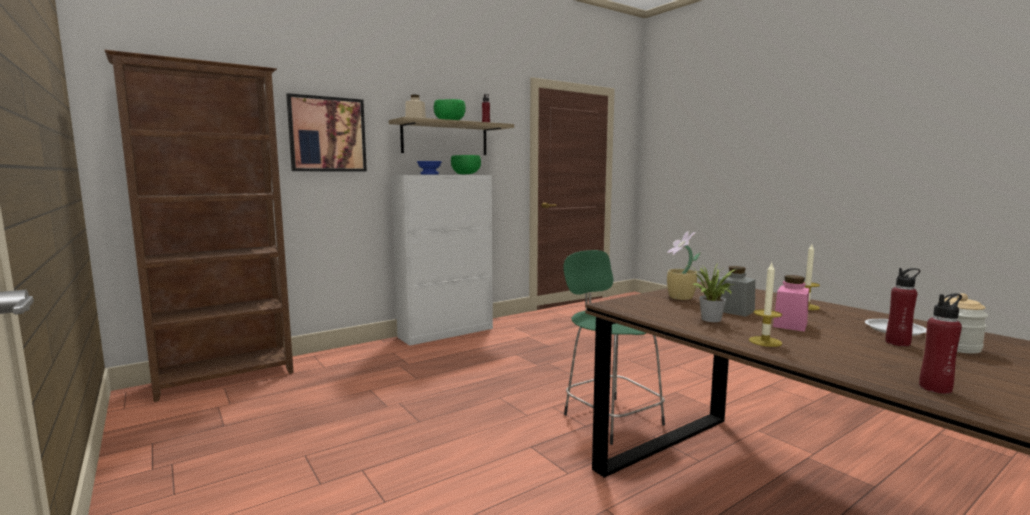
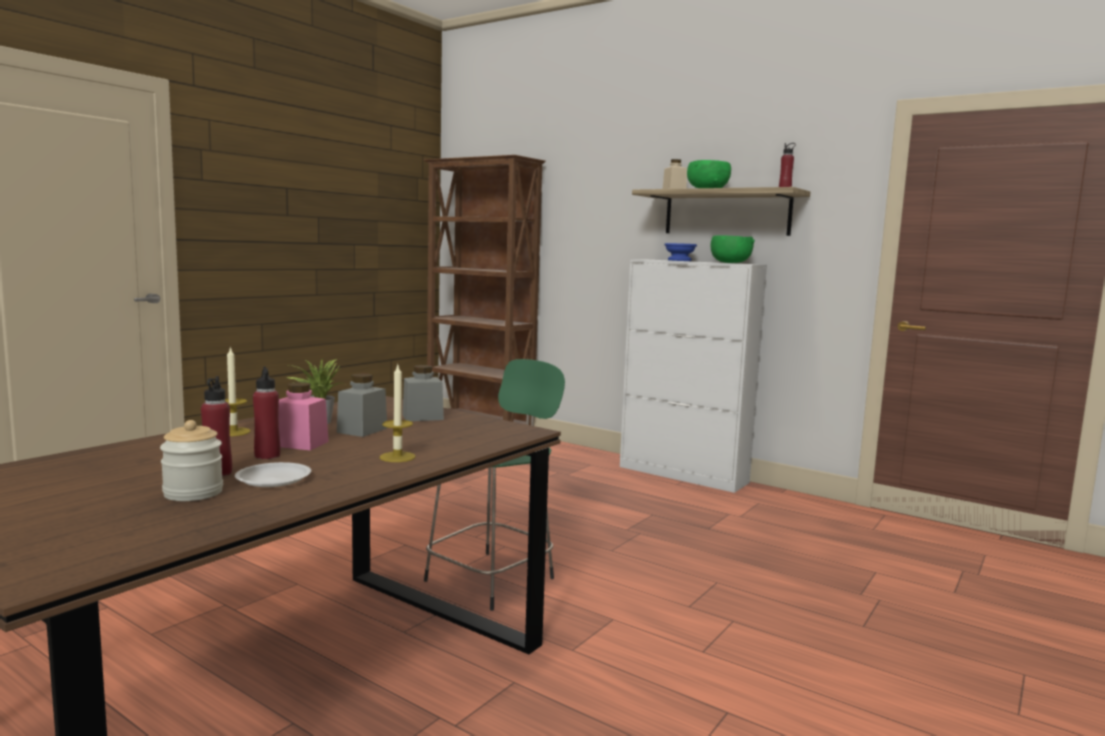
camera: 70 degrees right, 0 degrees up
(327, 134) = (592, 213): picture -> none
(680, 298) = (422, 417): potted plant -> grey jar
(935, 388) = (72, 463): red bottle -> red bottle (267, 455)

